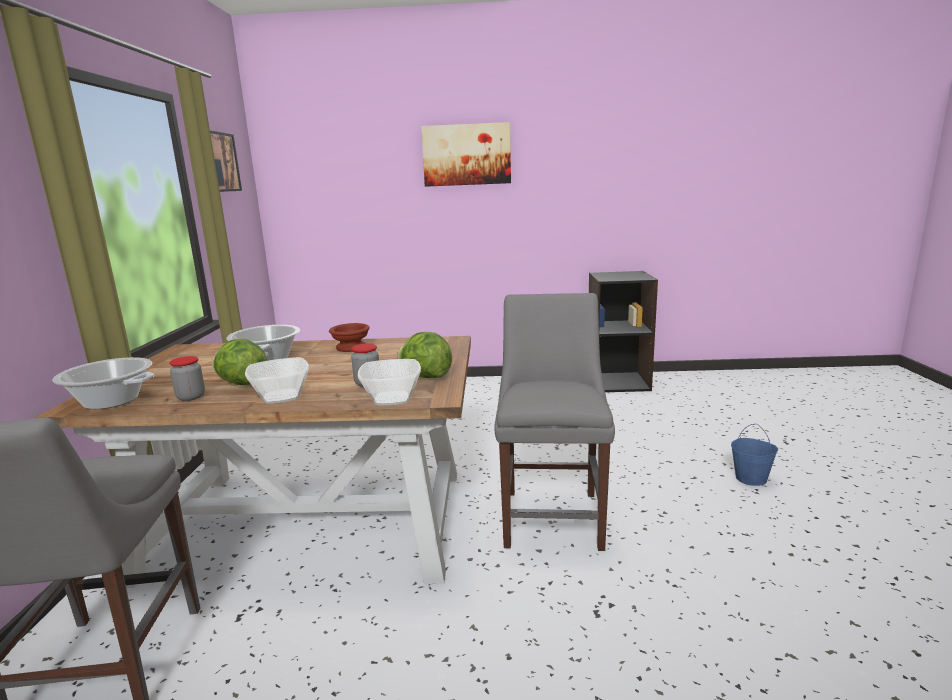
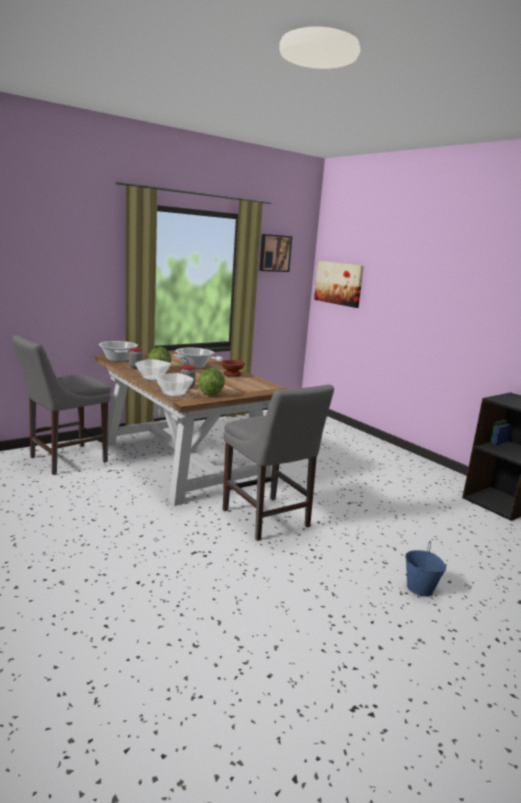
camera: 50 degrees right, 0 degrees up
(466, 155) = (436, 267): picture -> picture (339, 283)
(553, 515) = (267, 520): grey chair -> grey chair turned 90 degrees clockwise

